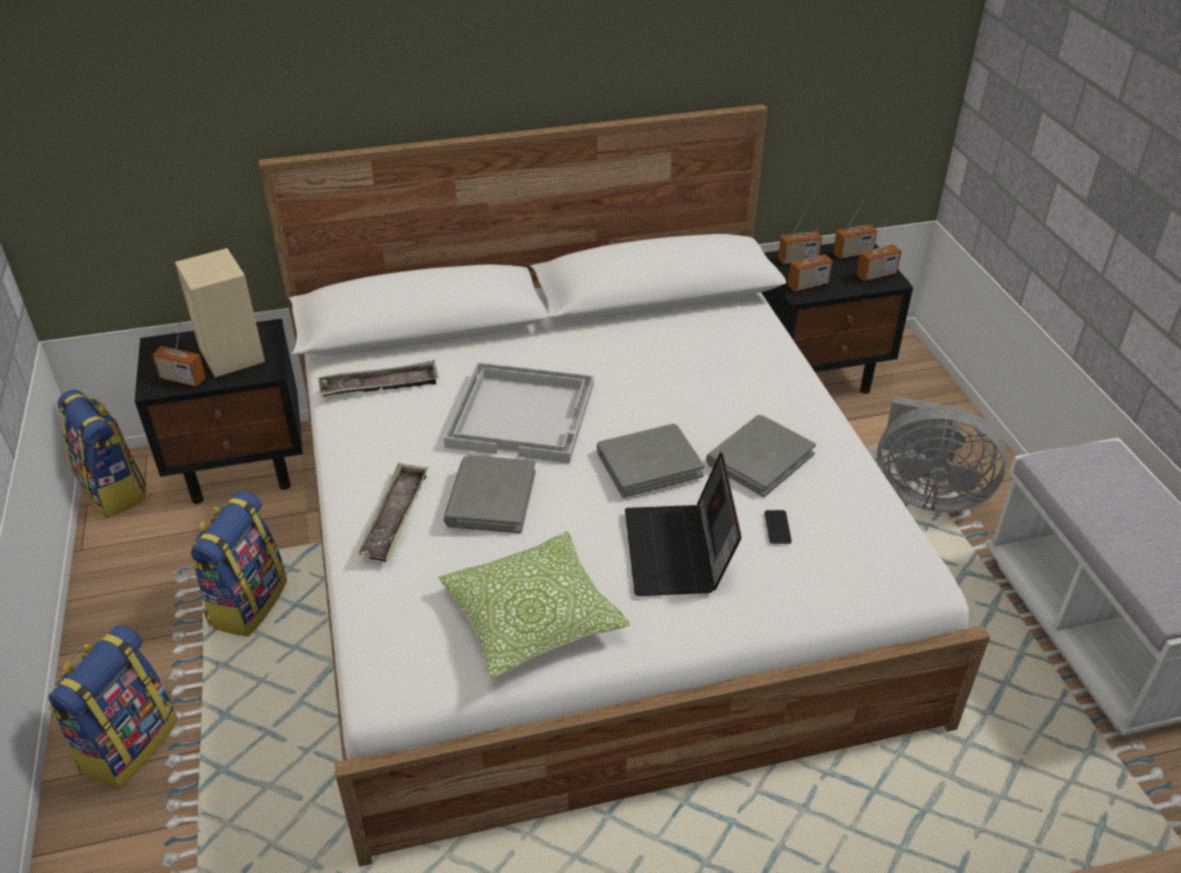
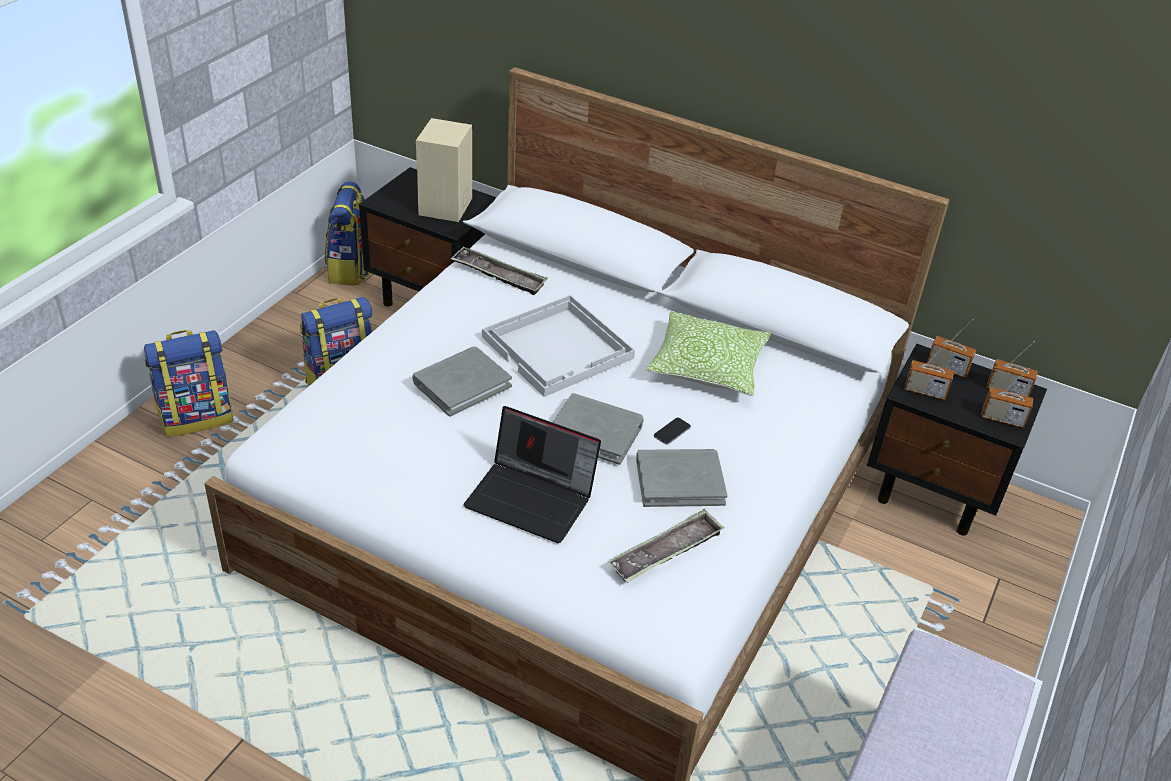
camera: 40 degrees right, 0 degrees up
(183, 379) = (400, 206): radio -> none
(395, 517) = (397, 359): tray -> tray (666, 552)
(533, 618) = (390, 470): pillow -> pillow (707, 366)
(679, 552) = (533, 498): laptop -> laptop turned 105 degrees counterclockwise
(777, 528) = (622, 532): phone -> phone (672, 432)
(925, 493) = (901, 639): grey fan -> none

